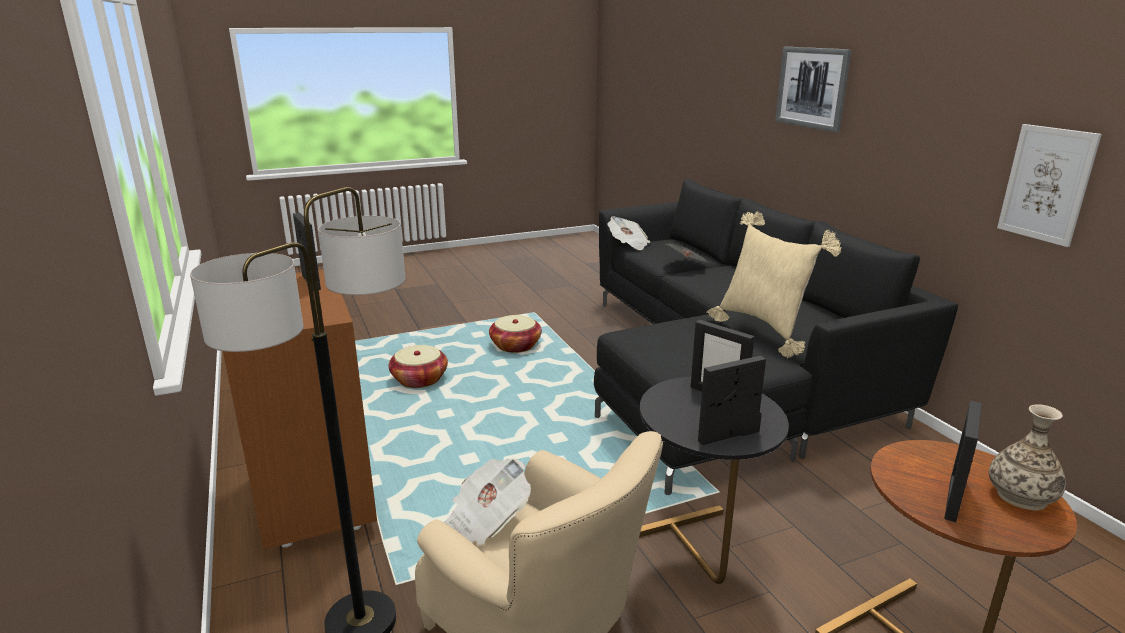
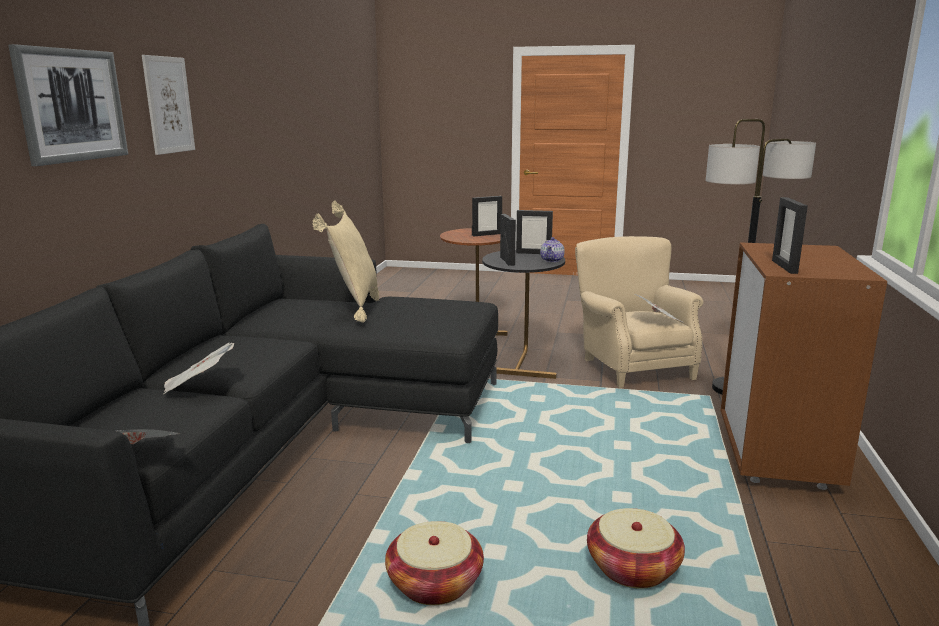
camera: 145 degrees left, 5 degrees down
(666, 418) = (552, 260): none -> teapot
(1020, 496) = (462, 232): vase -> none
(1046, 184) = (255, 147): picture -> picture (168, 105)

